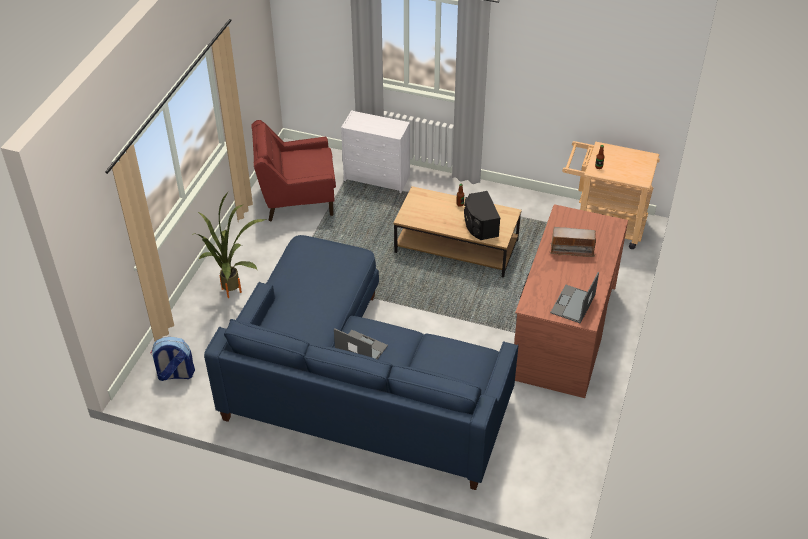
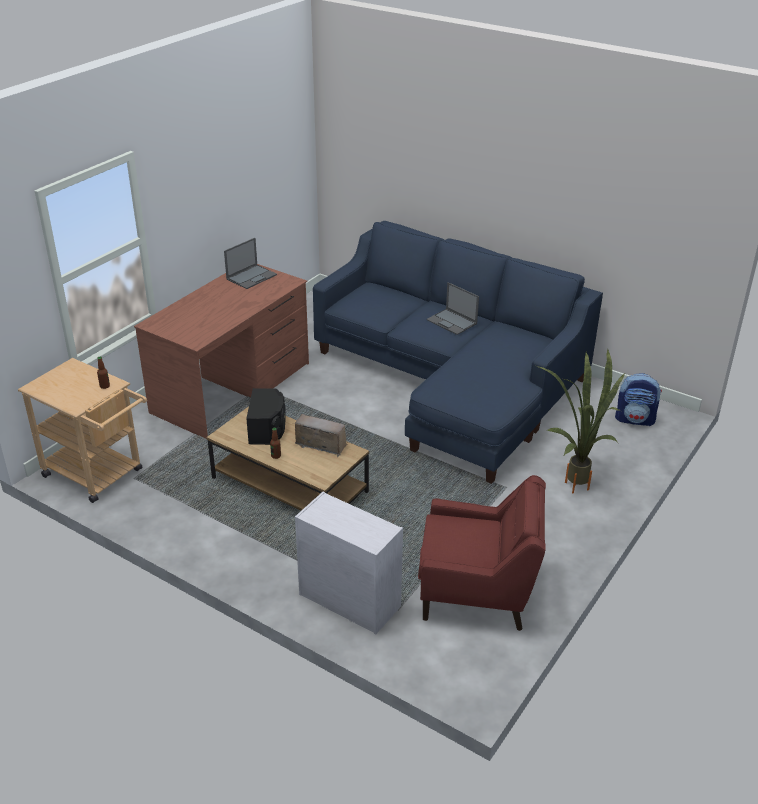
camera: 165 degrees left, 10 degrees down
(572, 250) = (215, 311): radio -> radio (320, 445)

